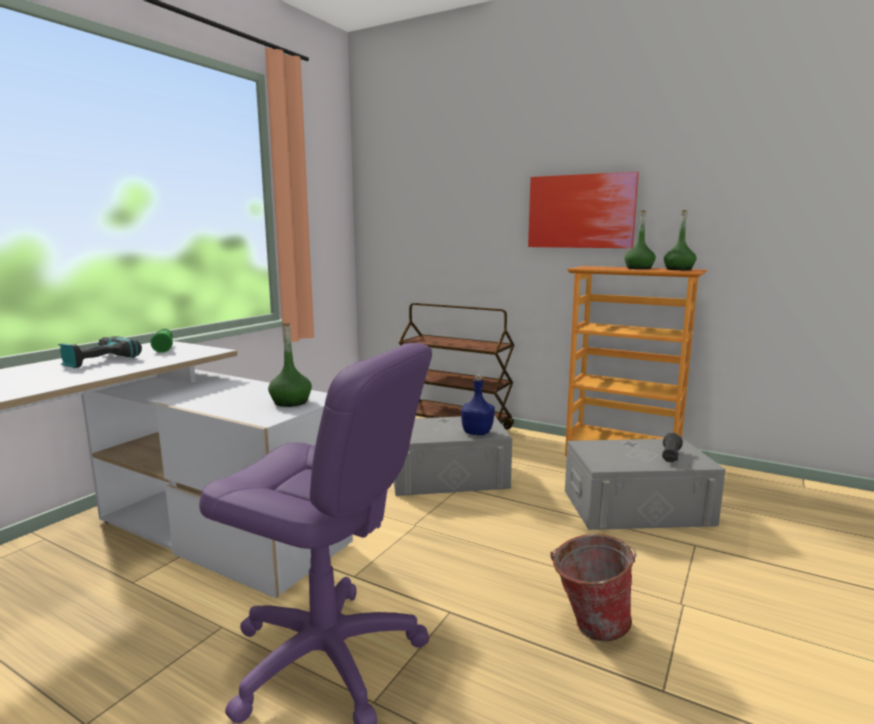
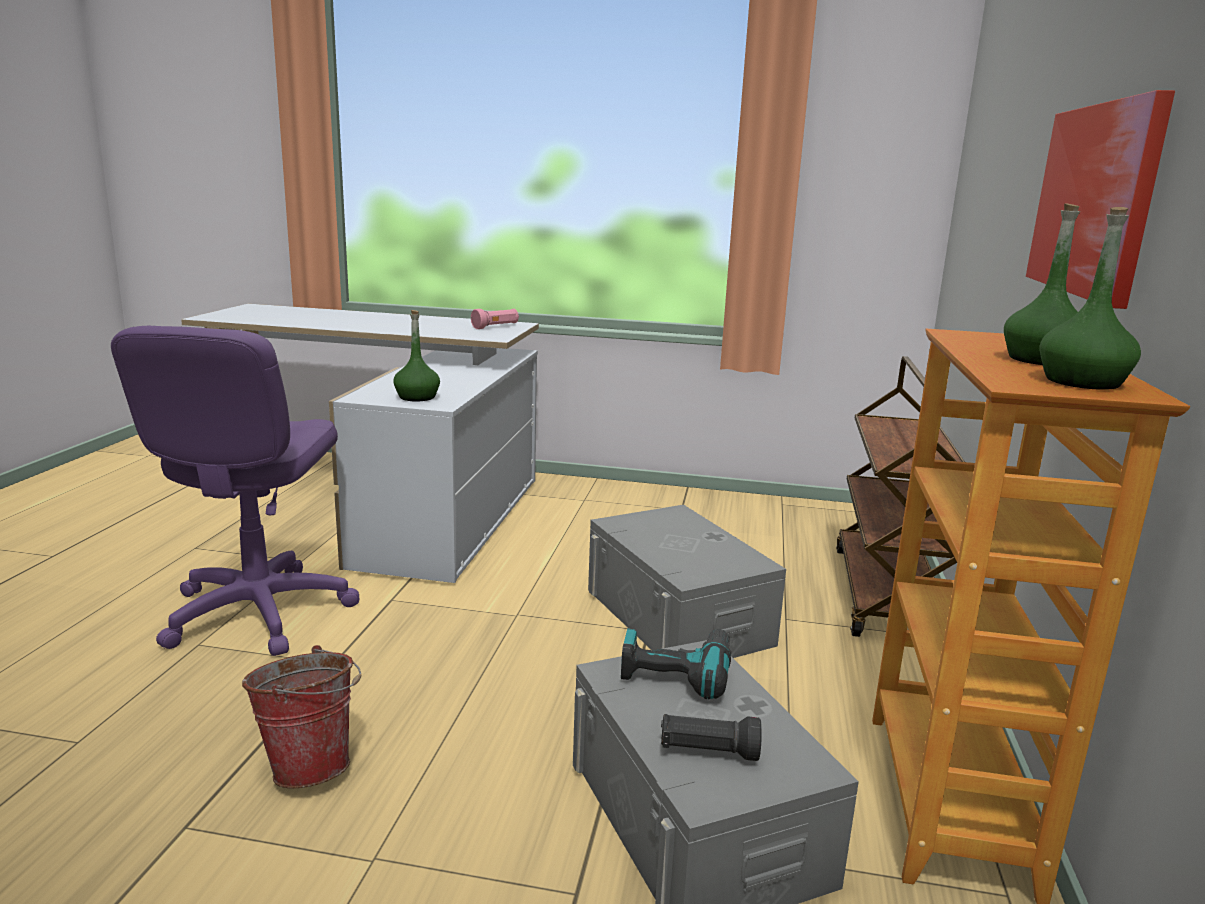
camera: 70 degrees right, 5 degrees up
(97, 360) = (432, 322): power drill -> power drill (676, 671)
(164, 348) = (495, 327): green flashlight -> pink flashlight
(477, 433) = (679, 563): blue bottle -> none

